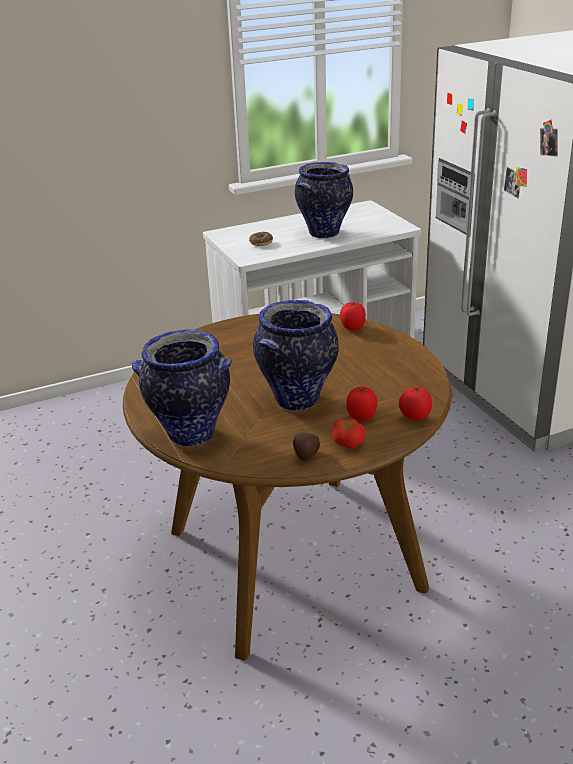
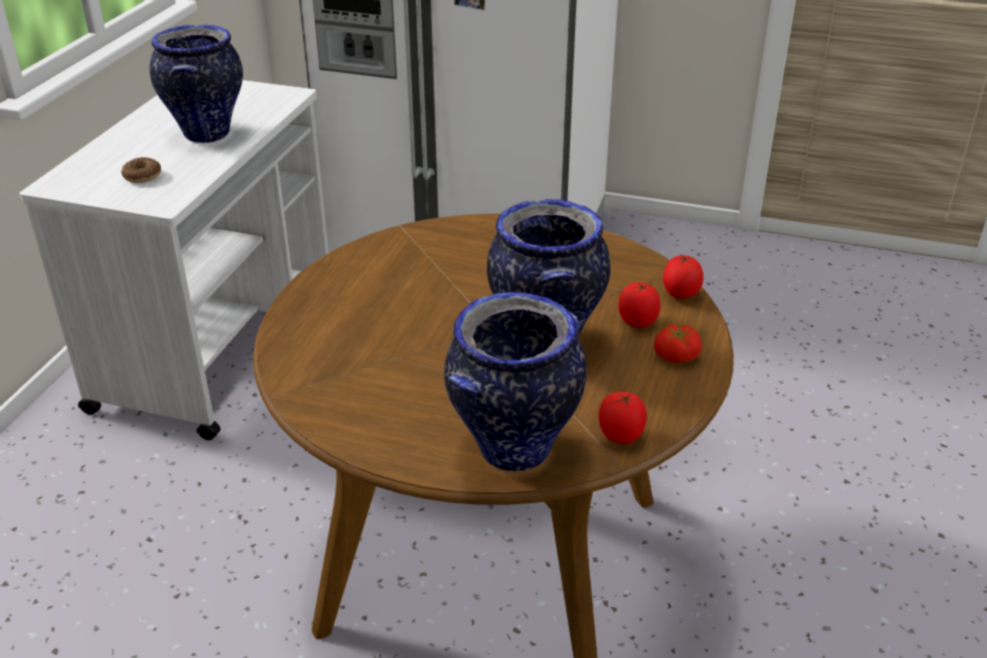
camera: 50 degrees left, 5 degrees up
(306, 455) = (666, 394): potato -> none
(353, 327) = (448, 232): tomato -> tomato (620, 436)

